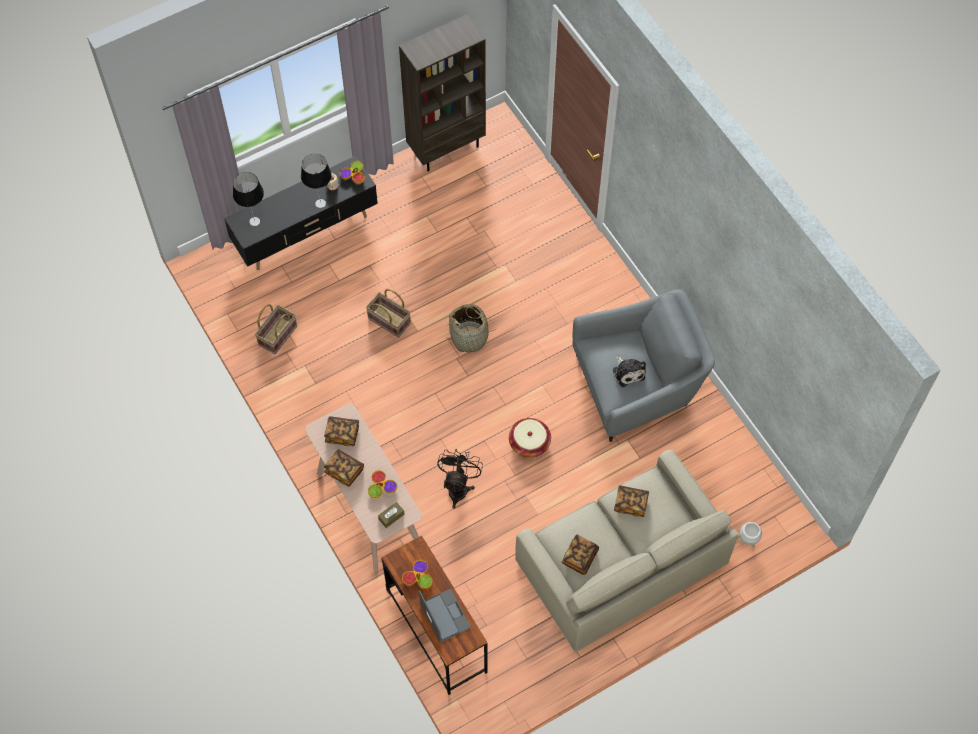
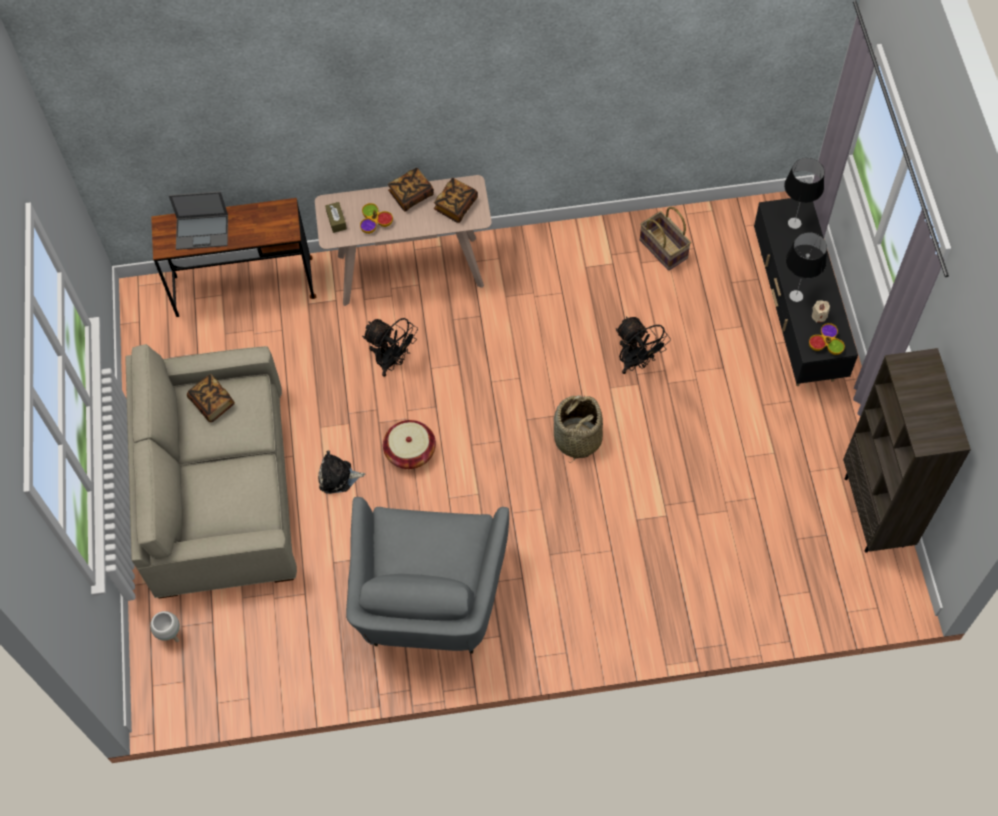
camera: 115 degrees right, 0 degrees up
(388, 321) = (636, 362): basket -> black fan
(418, 577) = (255, 222): bowl -> none
(628, 372) = (414, 550): plush toy -> plush toy (338, 477)
(630, 504) = (245, 480): book -> none

